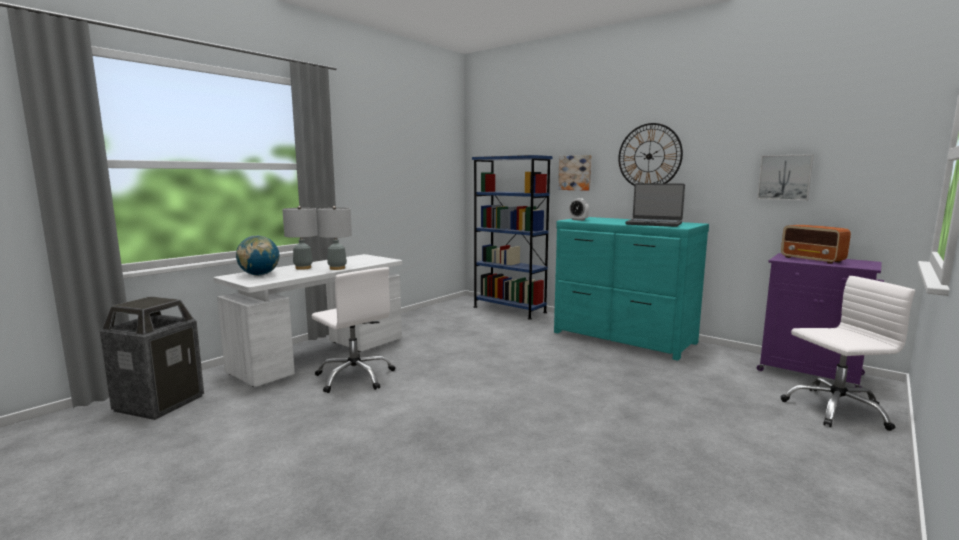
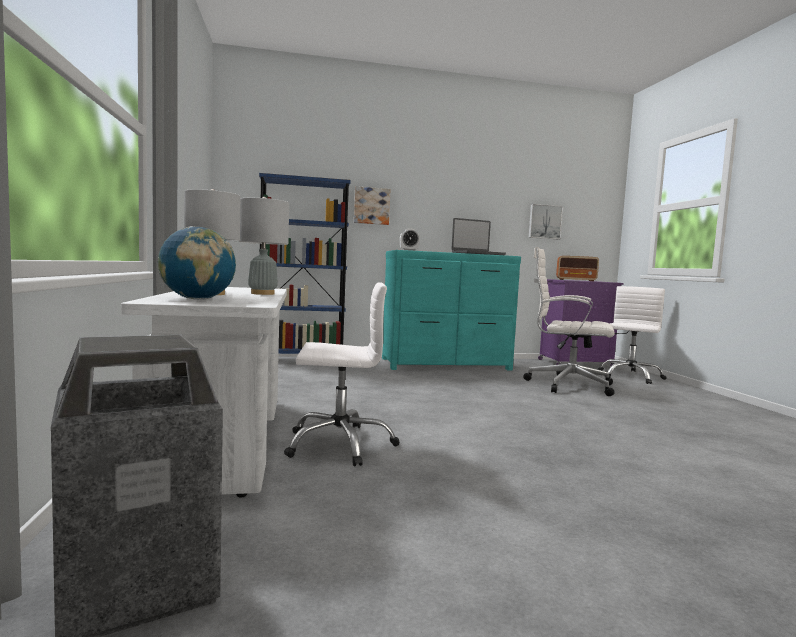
camera: 50 degrees left, 5 degrees down
(649, 156) = (446, 196): wall clock -> none
(686, 392) = (567, 385): none -> white office chair

